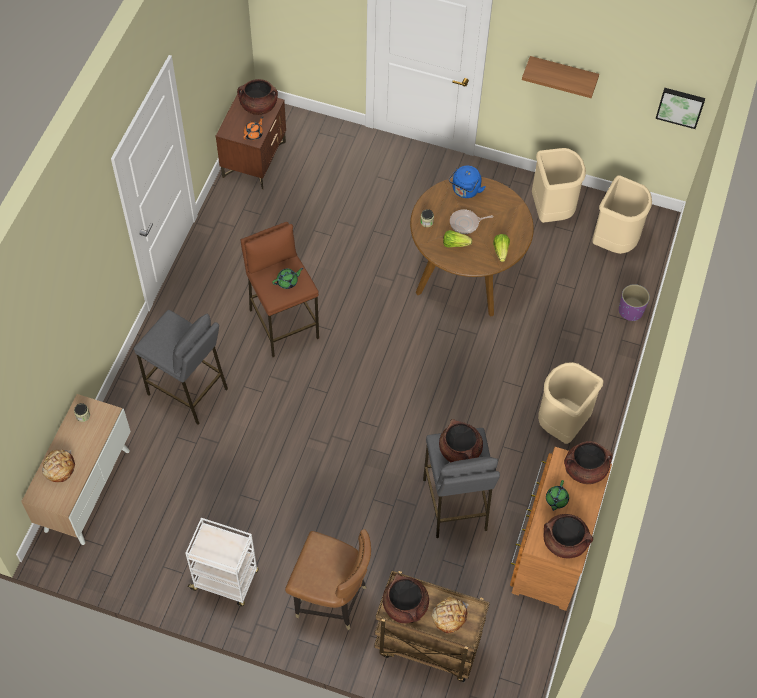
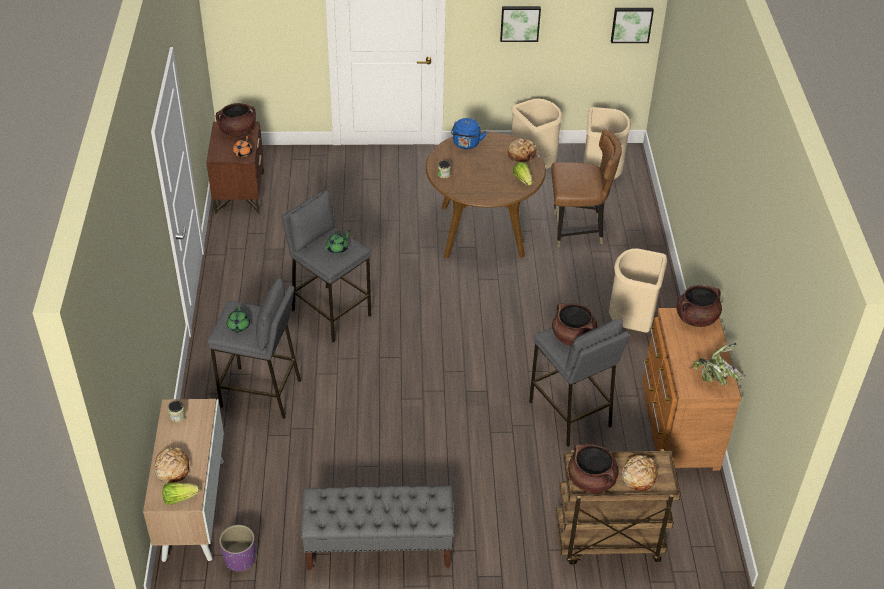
camera: 20 degrees left, 15 degrees down
(225, 580) = (378, 546): white cart -> grey bench
(283, 324) = (330, 313): brown stool -> grey stool
(331, 599) = (493, 529): brown chair -> brown chair (577, 230)
(455, 244) = (479, 184): lettuce -> lettuce (179, 498)
(466, 223) = (480, 167): frying pan -> none
(514, 219) = (521, 154): none -> bread
(556, 500) = (685, 348): green teapot -> green teapot (238, 326)
(562, 74) = (520, 23): shelf -> picture
(565, 542) = (712, 379): brown cooking pot -> potted plant
(631, 311) = (642, 222): purple planter -> purple planter (240, 559)

